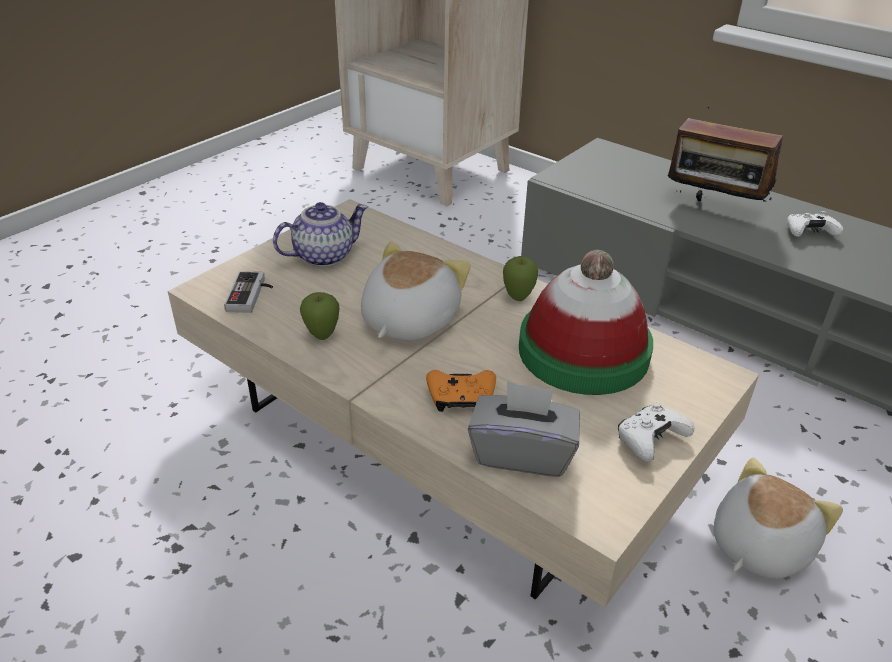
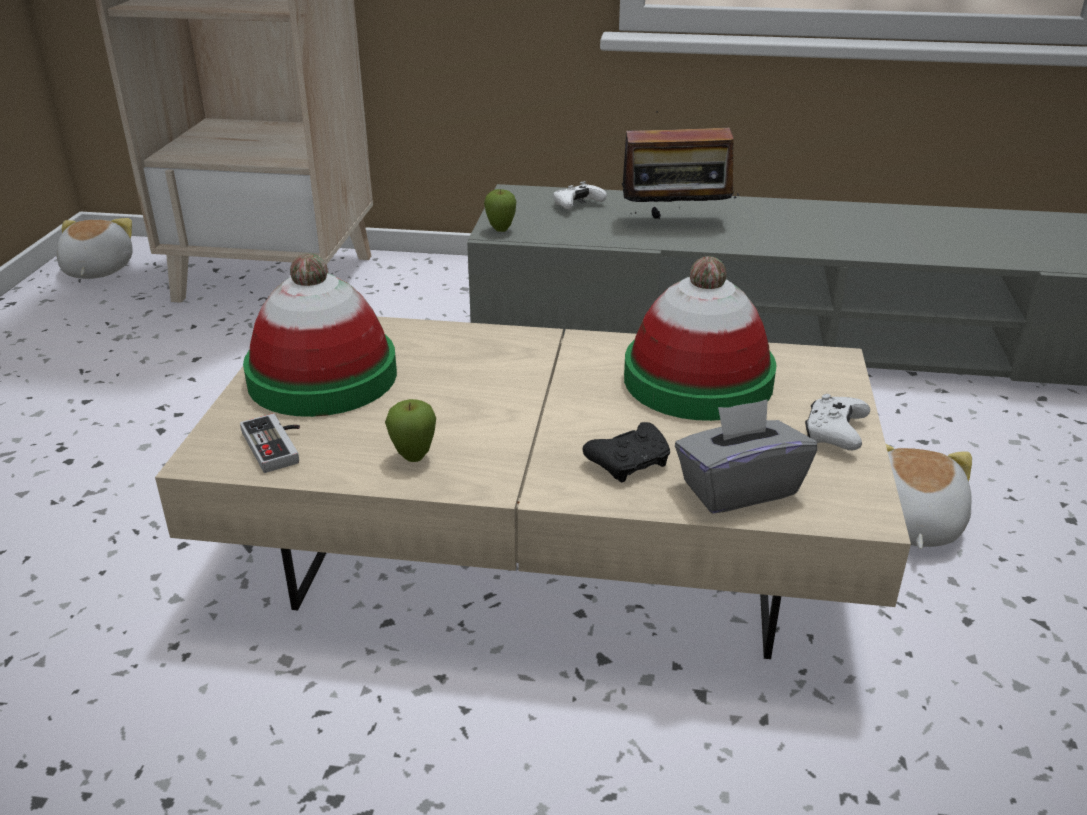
camera: 30 degrees left, 5 degrees down
(324, 255) = (322, 376): teapot -> hat
(407, 320) = (493, 410): plush toy -> plush toy (96, 270)
(461, 398) = (629, 463): orange game controller -> black game controller
(518, 298) = (585, 353): apple -> apple (500, 230)
(809, 233) = (777, 222): white game controller -> white game controller (577, 205)

